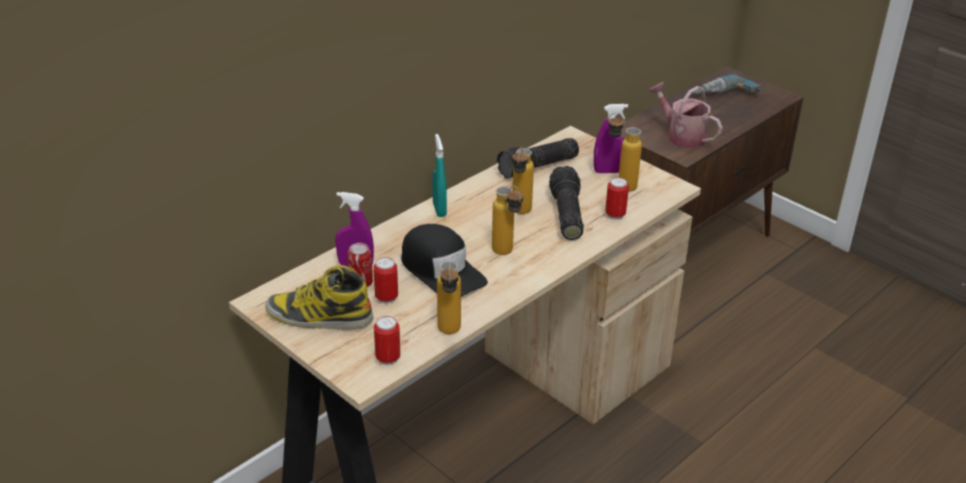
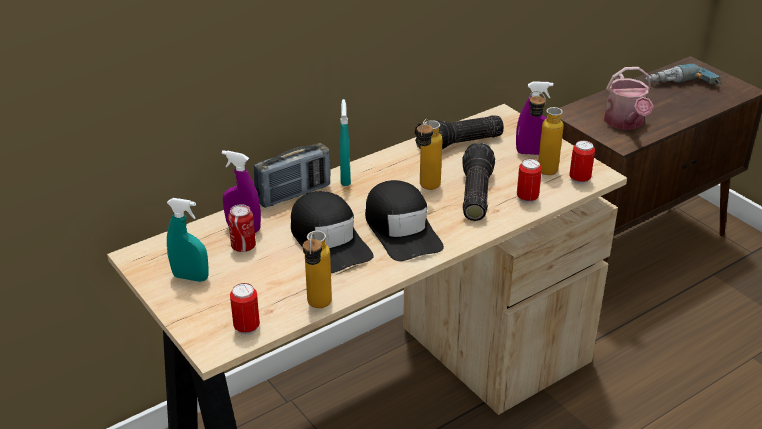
camera: 10 degrees right, 0 degrees up
(319, 317) = (190, 277): boot -> turquoise spray bottle
(386, 298) = (264, 264): can -> can (579, 179)
(394, 229) = (294, 194): none -> radio
(507, 254) = (401, 230): bottle -> black cap
(682, 136) = (625, 123): watering can -> watering can turned 150 degrees counterclockwise

